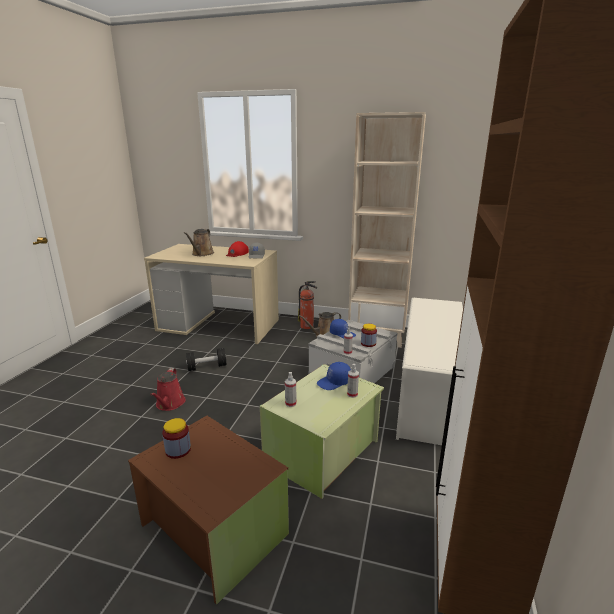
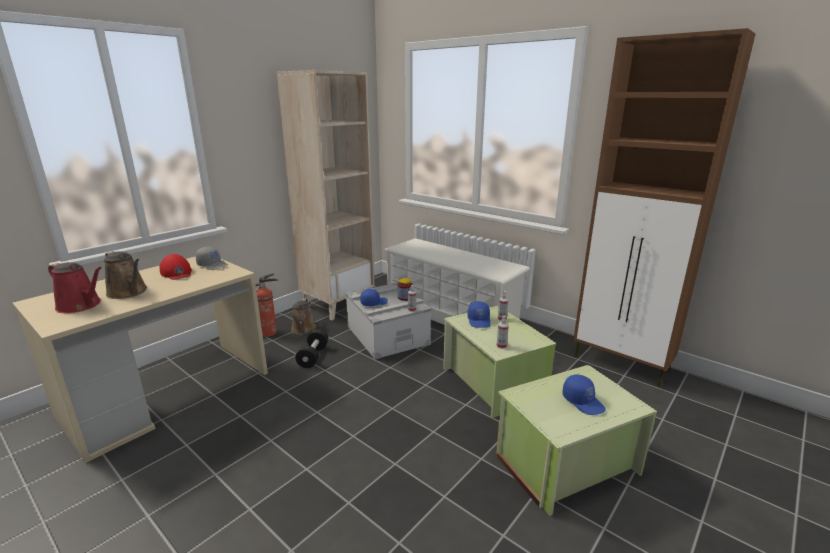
camera: 65 degrees left, 0 degrees up
(169, 404) = (341, 470): red watering can -> red watering can (81, 305)
(178, 450) = (551, 414): jar -> none
(206, 469) = (583, 401): none -> blue cap
(207, 367) = (279, 423): black dumbbell -> black dumbbell (313, 356)
(215, 527) = (564, 463): brown storage box -> green storage box

